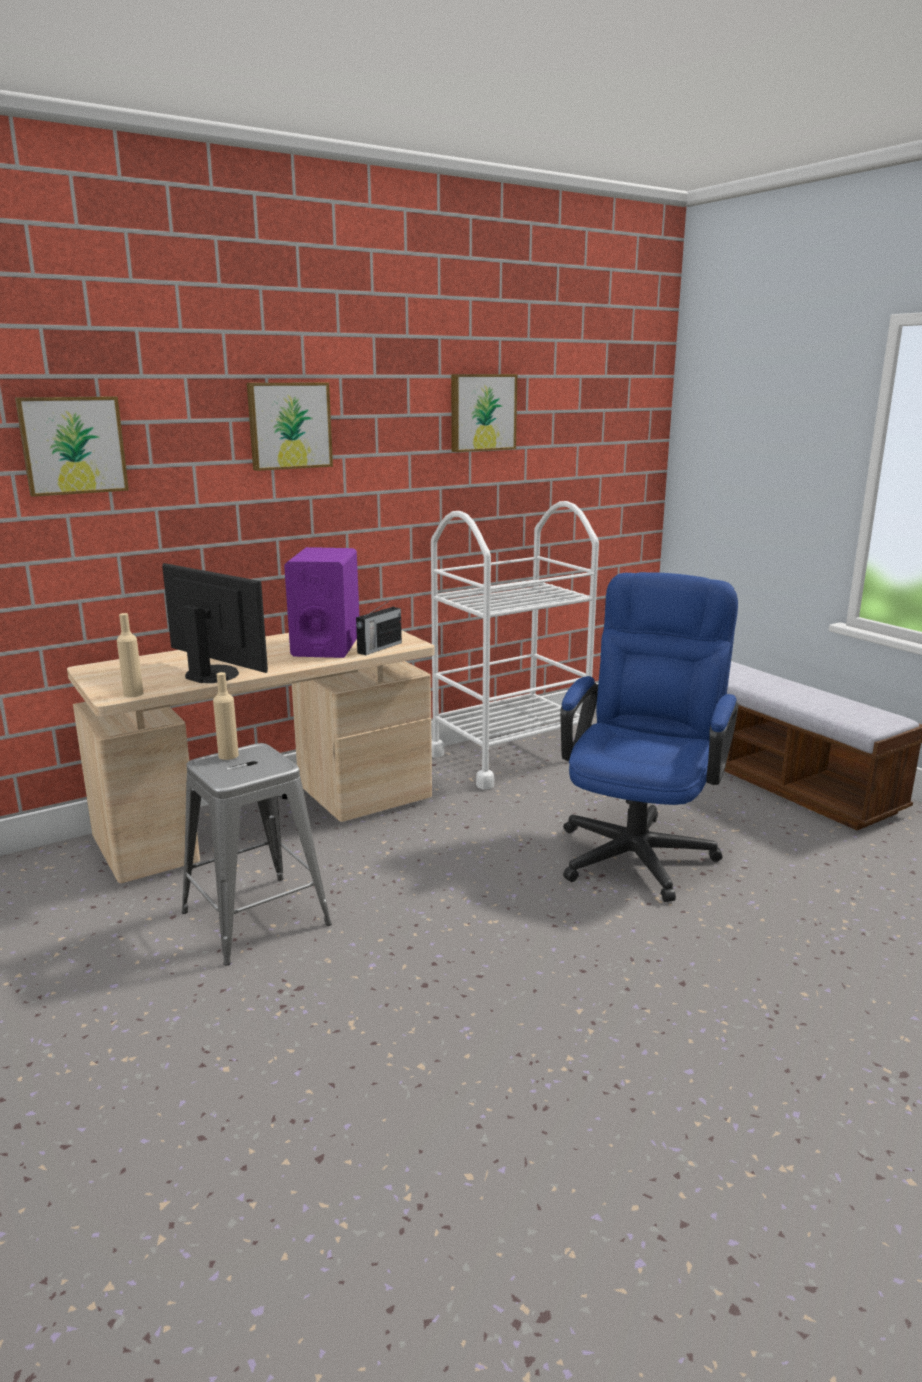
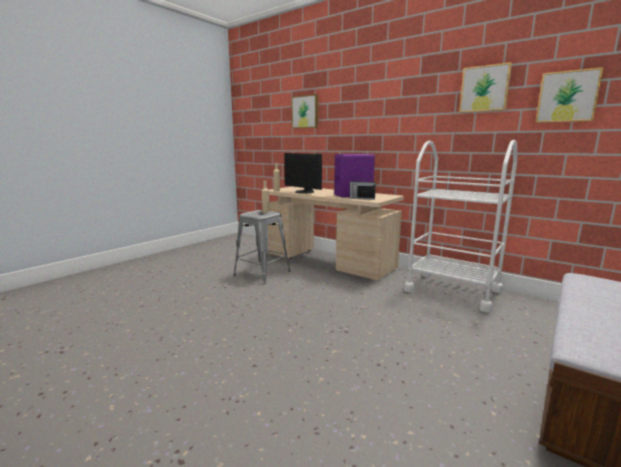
camera: 70 degrees right, 5 degrees down
(214, 674) = (303, 192): monitor -> monitor turned 120 degrees clockwise
(289, 425) = (375, 102): picture -> picture (567, 97)
(639, 848) = (388, 339): blue office chair -> none

